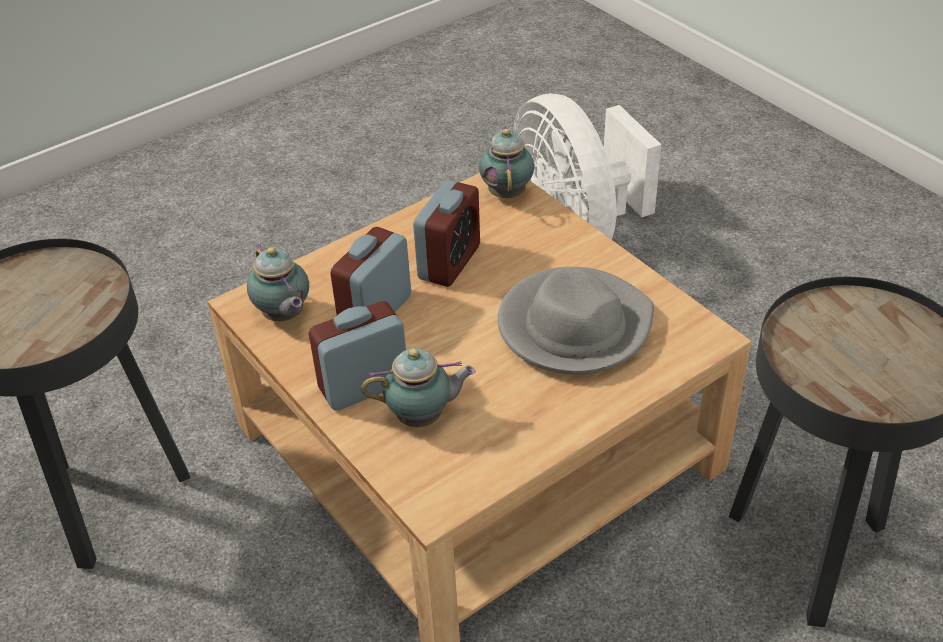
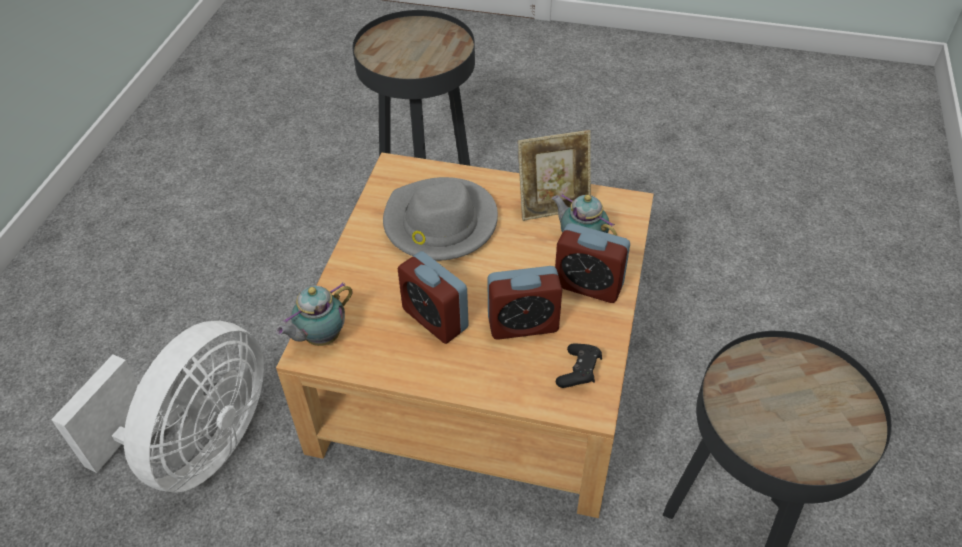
camera: 130 degrees left, 5 degrees up
(284, 316) = (579, 372): teapot -> black game controller
(449, 262) = (435, 319): alarm clock -> alarm clock turned 120 degrees counterclockwise
(505, 432) = (553, 206): none -> picture frame

